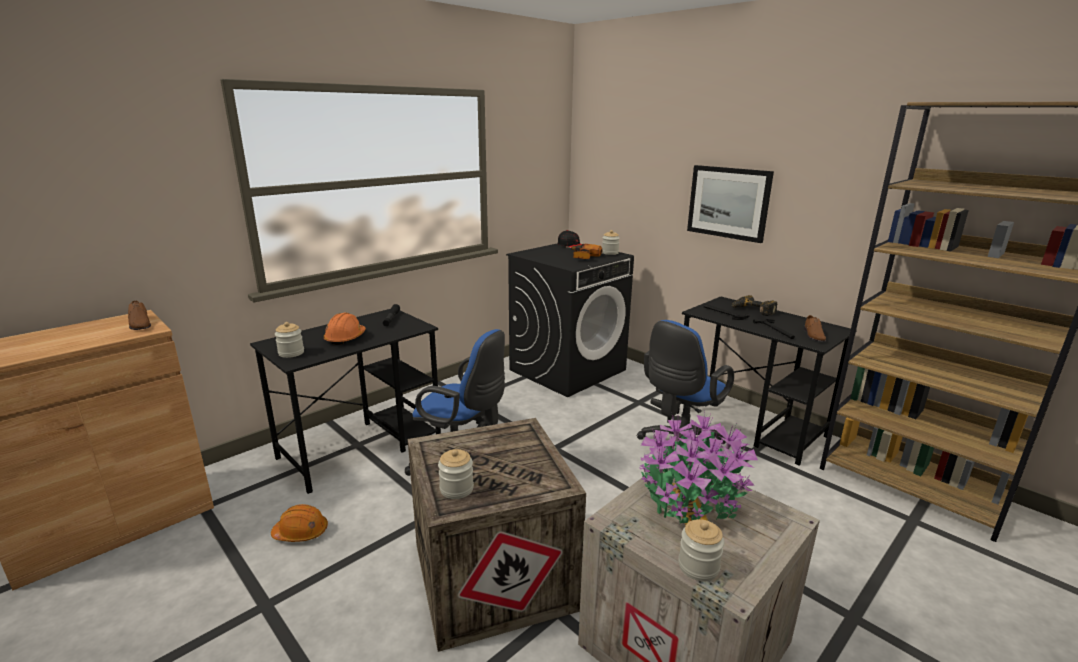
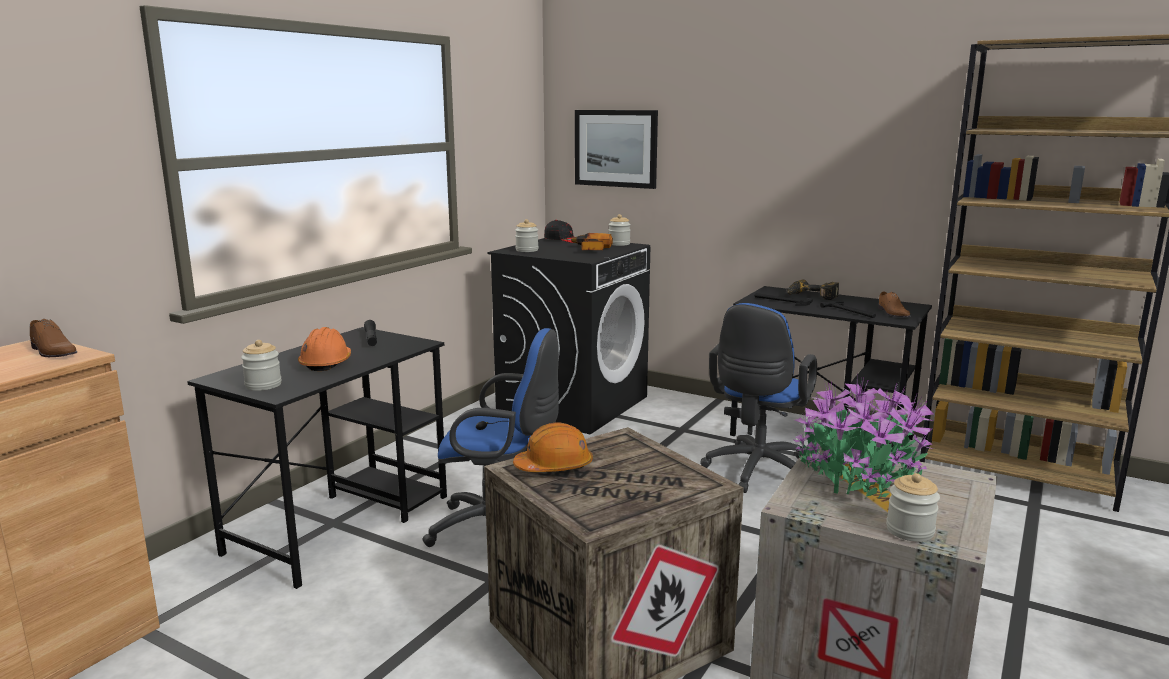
camera: 15 degrees left, 5 degrees down
(301, 532) = (316, 634): orange hard hat -> orange hard hat (554, 466)
(456, 489) = (590, 504): jar -> jar (527, 250)
(728, 202) = (765, 170): picture -> picture (616, 148)

